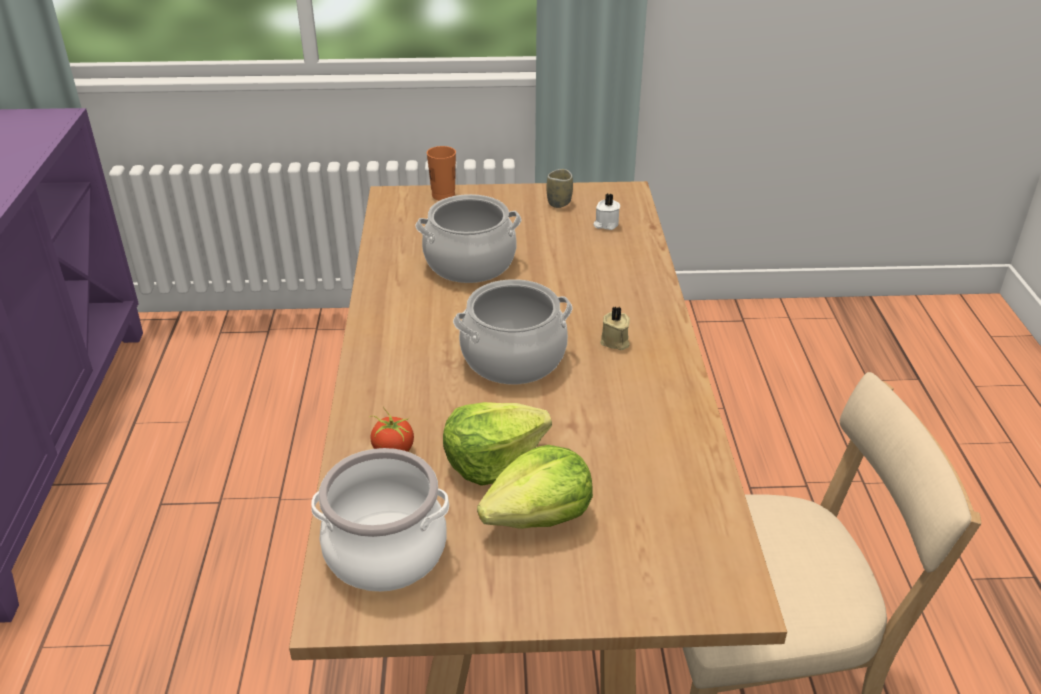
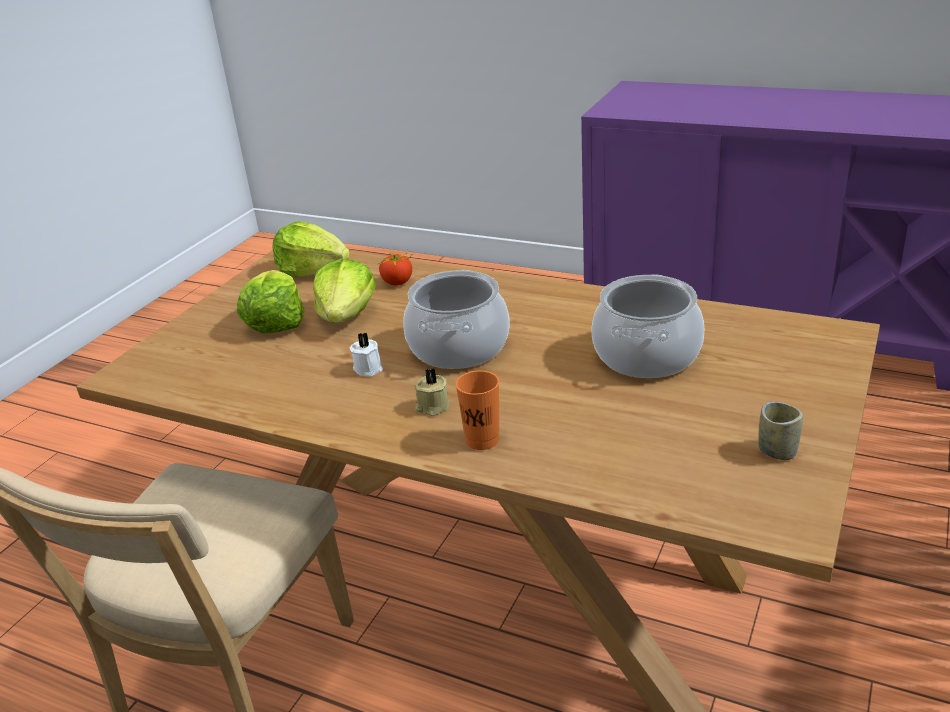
camera: 120 degrees right, 5 degrees down
(385, 552) = (312, 270): cooking pot -> lettuce
(443, 195) = (833, 366): orange cup -> orange cup (482, 440)
(606, 224) = (691, 474): white candle -> white candle (368, 368)

